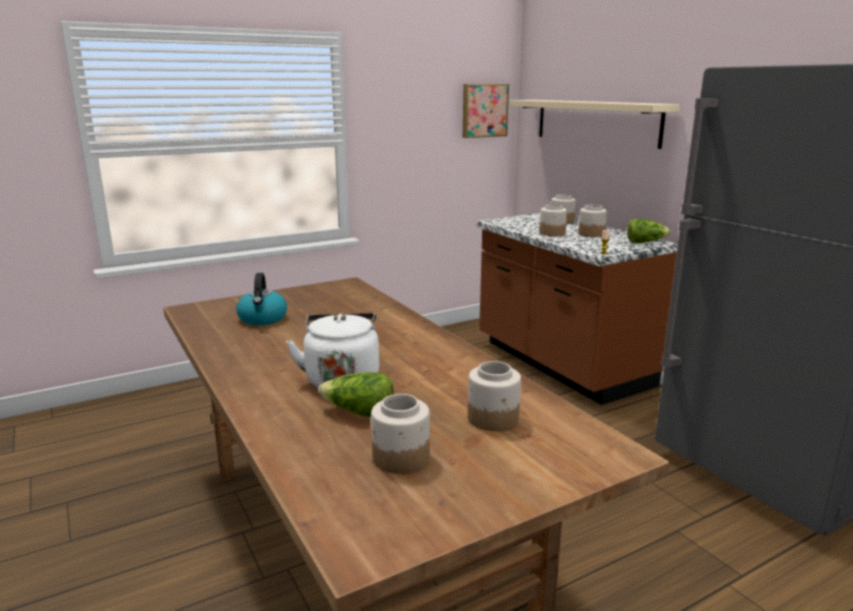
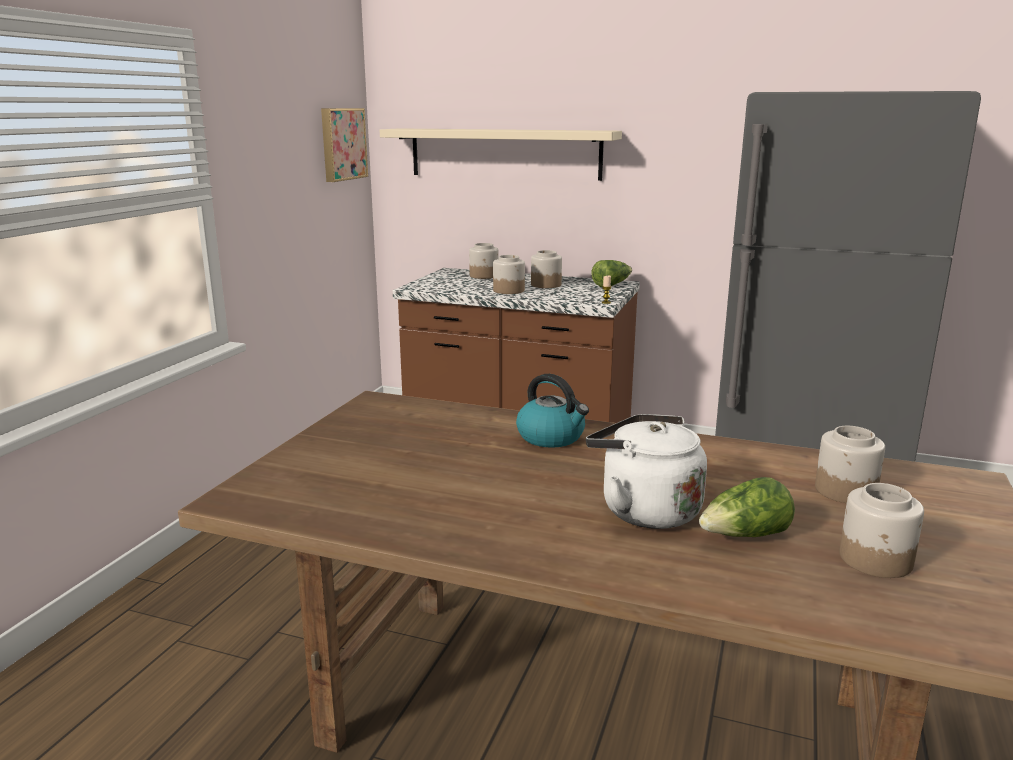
camera: 40 degrees left, 0 degrees up
(263, 319) = (379, 477): kettle -> kettle (552, 437)

